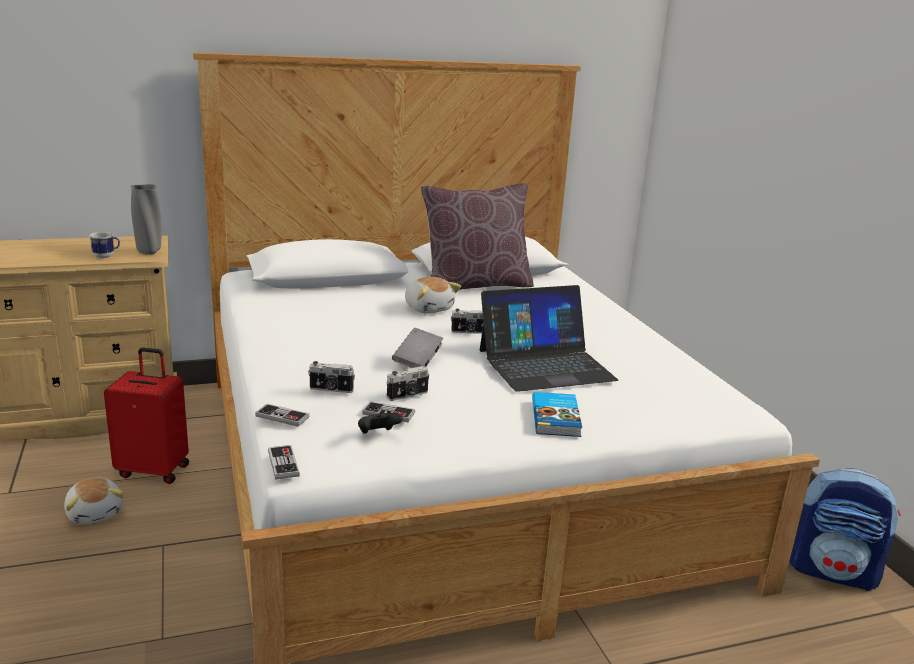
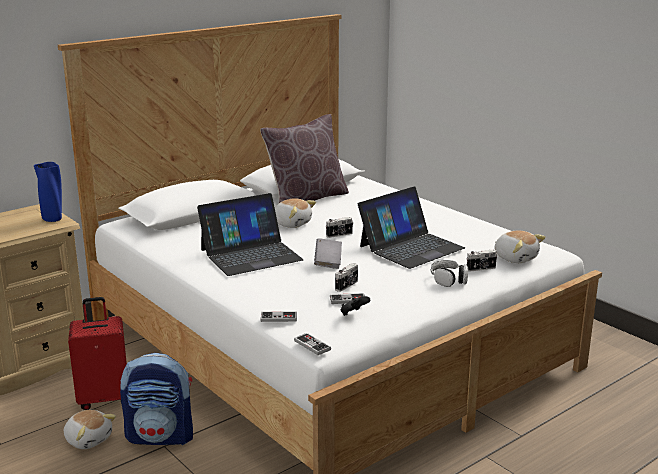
camera: 20 degrees left, 0 degrees up
(106, 256) = (23, 229): mug -> none
(149, 252) = (53, 219): grey vase -> blue vase
(331, 389) = (291, 293): camera -> camera (481, 269)
(339, 333) = (251, 254): none -> laptop
(557, 418) = (449, 279): book -> headphones
(681, 409) = (515, 258): none -> plush toy
(833, 571) = (608, 347): backpack -> backpack (161, 436)

